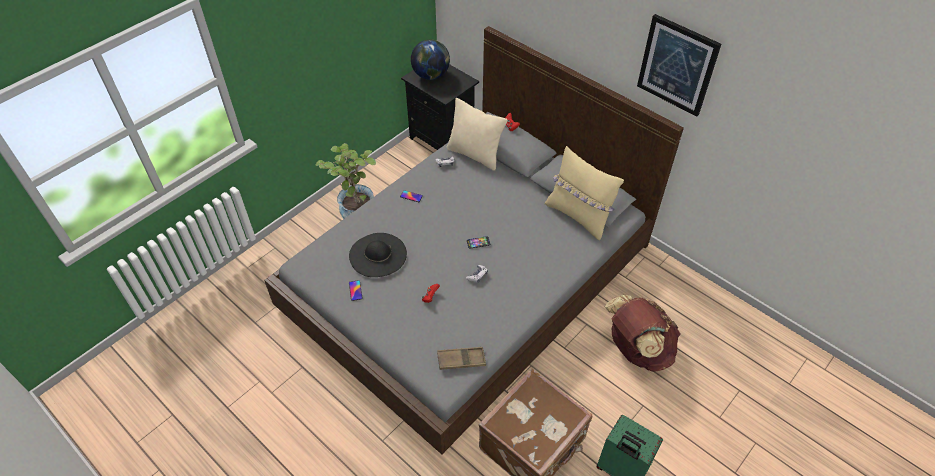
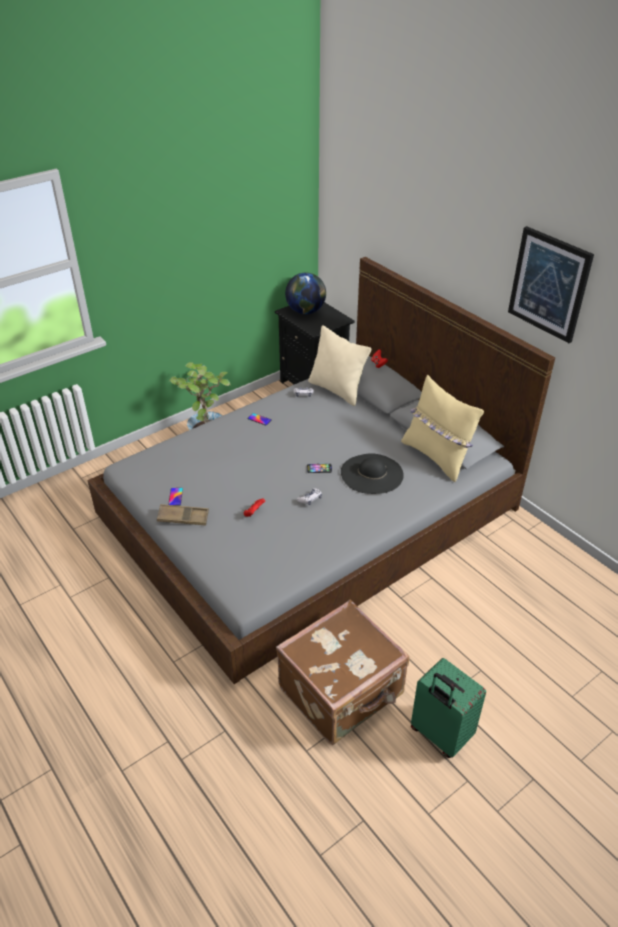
camera: 10 degrees right, 10 degrees down
(378, 255) = (208, 467): black hat -> black hat (372, 474)
(461, 360) = (270, 577): brown tray -> brown tray (183, 518)
(636, 350) = (484, 611): brown backpack -> none

